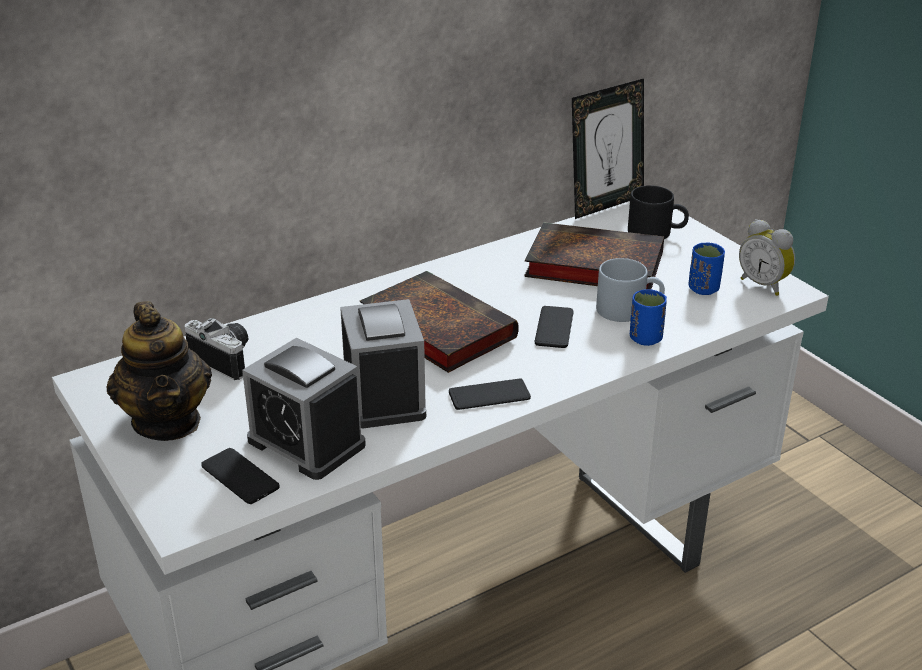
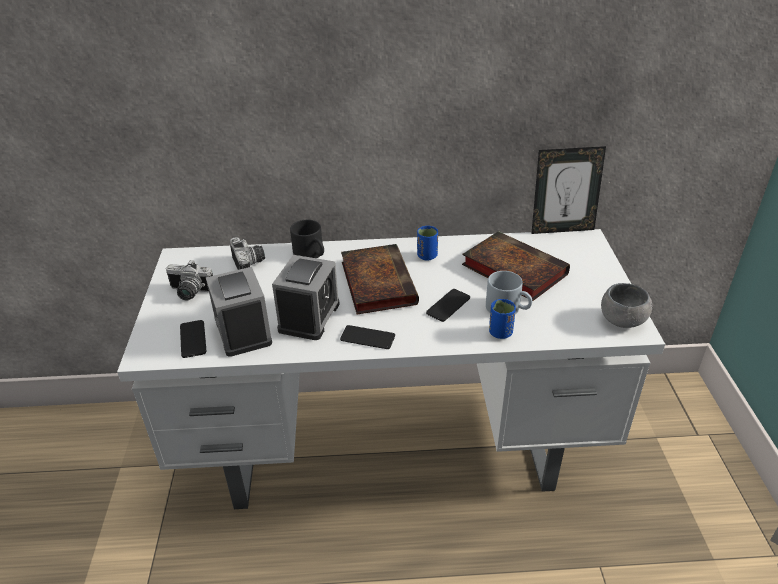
camera: 30 degrees right, 5 degrees up
(167, 421) = (189, 293): teapot -> camera
(656, 232) = (579, 258): black mug -> black mug (312, 254)
(703, 289) = (574, 310): blue cup -> blue cup (427, 256)
(764, 285) = (622, 320): alarm clock -> grey bowl

